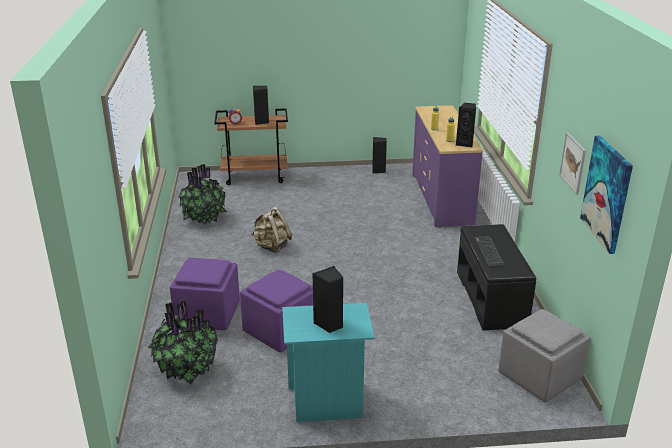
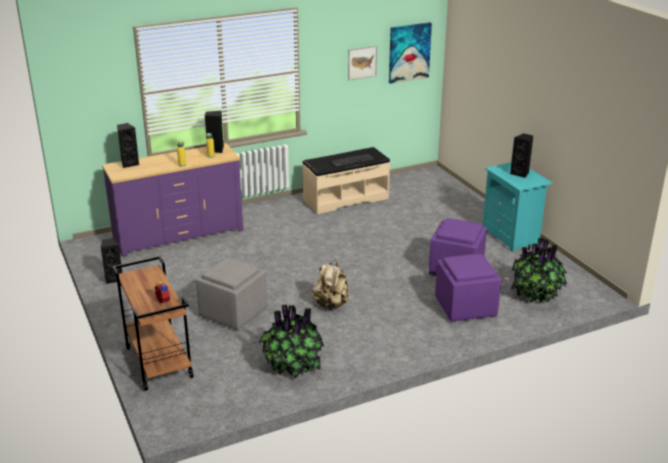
camera: 110 degrees left, 0 degrees up
(261, 121) = (151, 283): black speaker -> black speaker (129, 164)
(491, 298) = (345, 199): black bench -> beige bench
(539, 376) = (421, 180): grey ottoman -> grey ottoman (232, 313)

